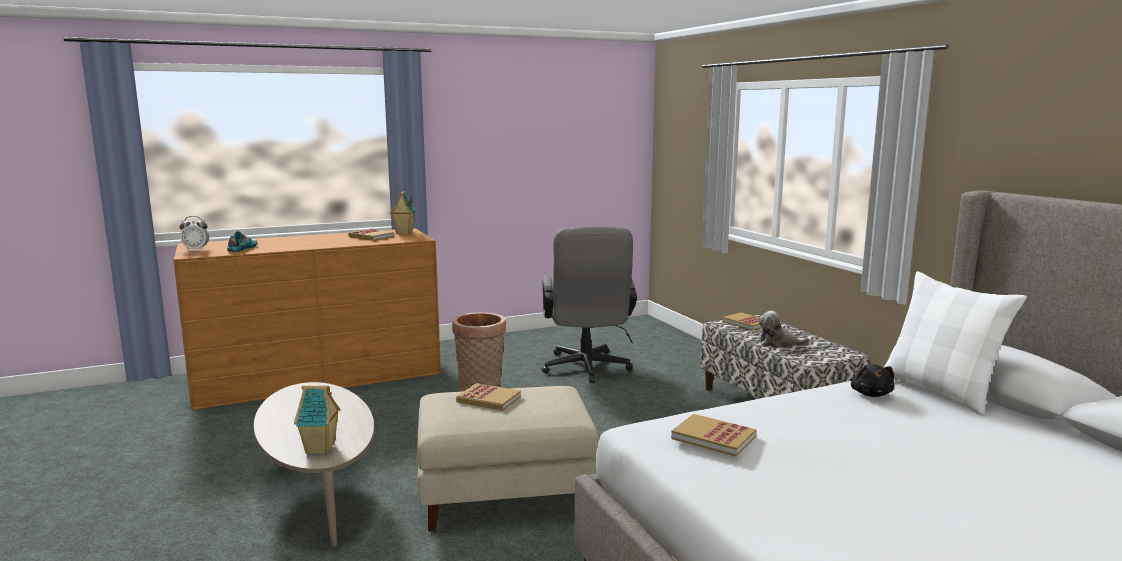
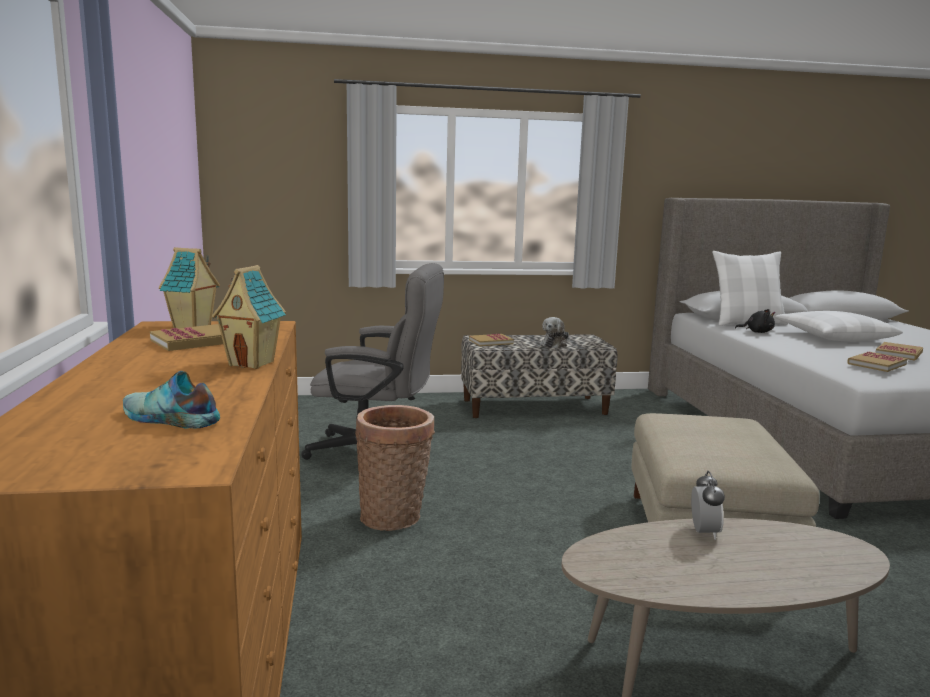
camera: 75 degrees left, 0 degrees up
(196, 250) = (101, 463): alarm clock -> alarm clock (704, 532)
(321, 449) = (829, 552): toy house -> toy house (253, 363)
(488, 399) = (705, 441): book -> book (899, 353)
(921, 437) = (834, 337): none -> white pillow

